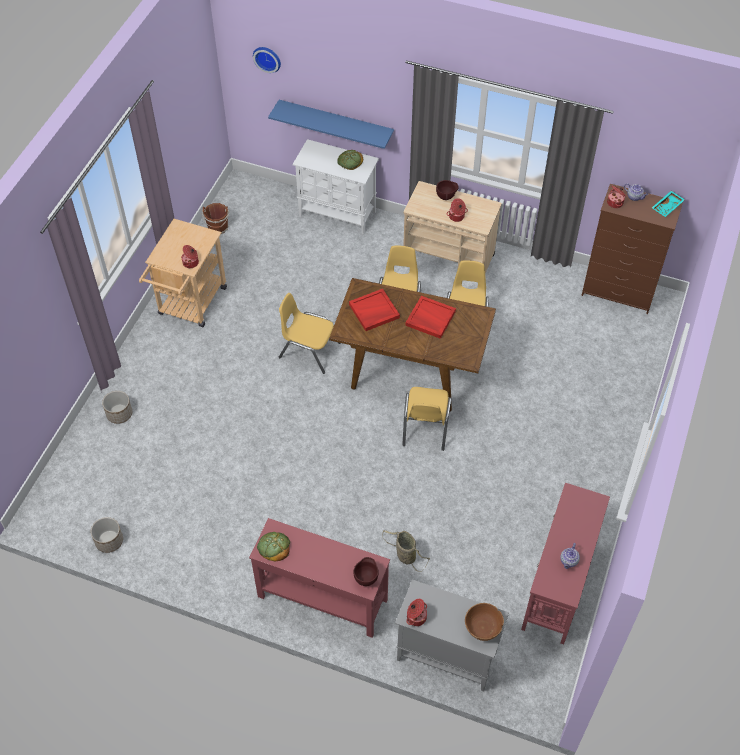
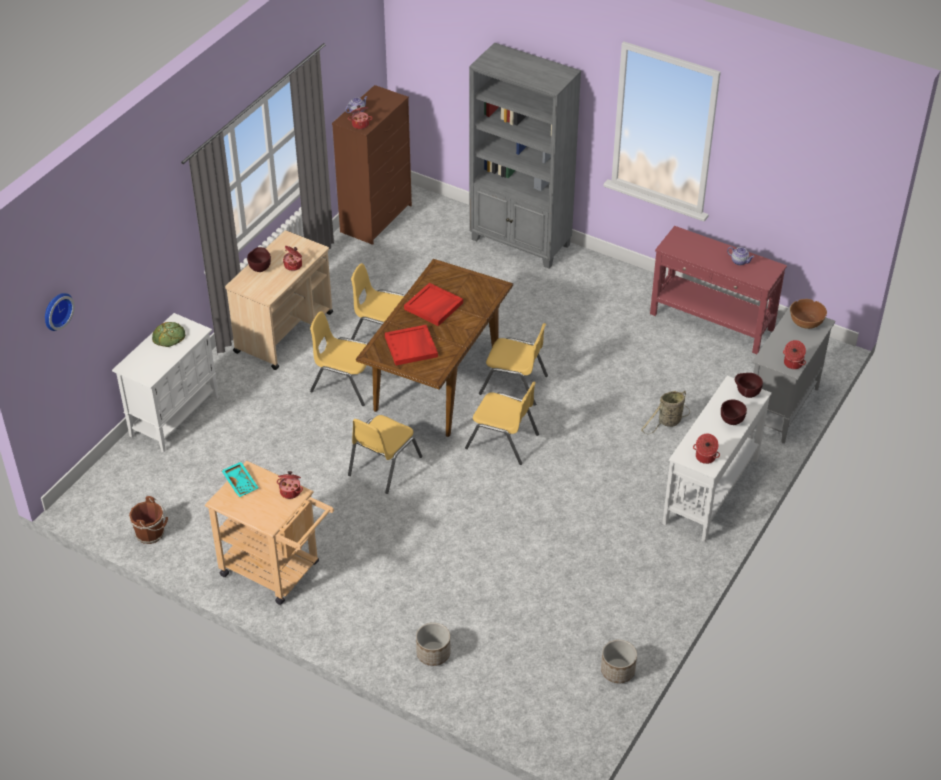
camera: 80 degrees left, 10 degrees down
(274, 547) = (705, 457): bread -> cooking pot
(322, 597) = (710, 490): red console table -> white console table
(324, 566) = (731, 422): none -> brown bowl
(336, 123) = (129, 317): blue shelf -> none
(353, 427) = (502, 441): none -> yellow chair
(624, 406) = (521, 243): none -> grey bookcase
(667, 207) = (378, 94): turquoise tray -> turquoise tray (241, 482)

